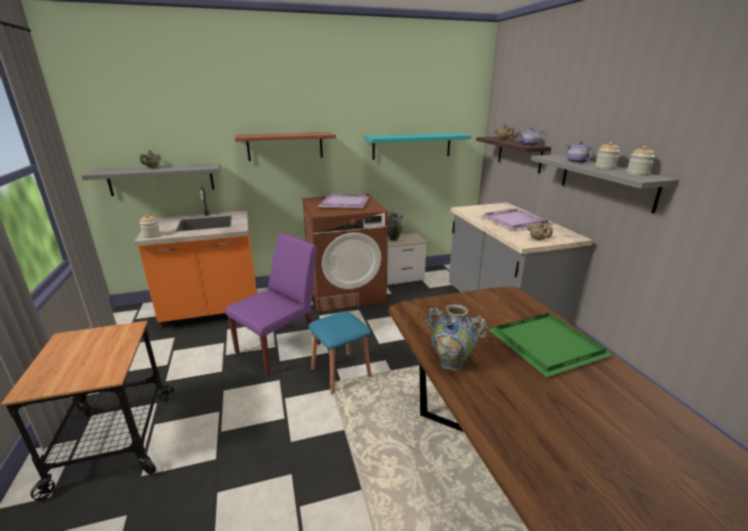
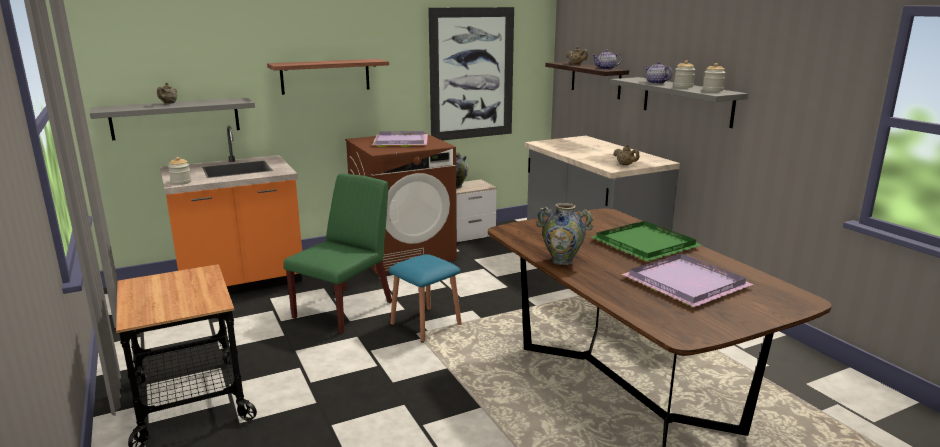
camera: 10 degrees left, 5 degrees down
(279, 348) = (344, 309): purple chair -> green chair
(412, 146) = (472, 74): turquoise shelf -> picture
(514, 221) = (598, 151): purple tray -> purple tray (685, 282)

